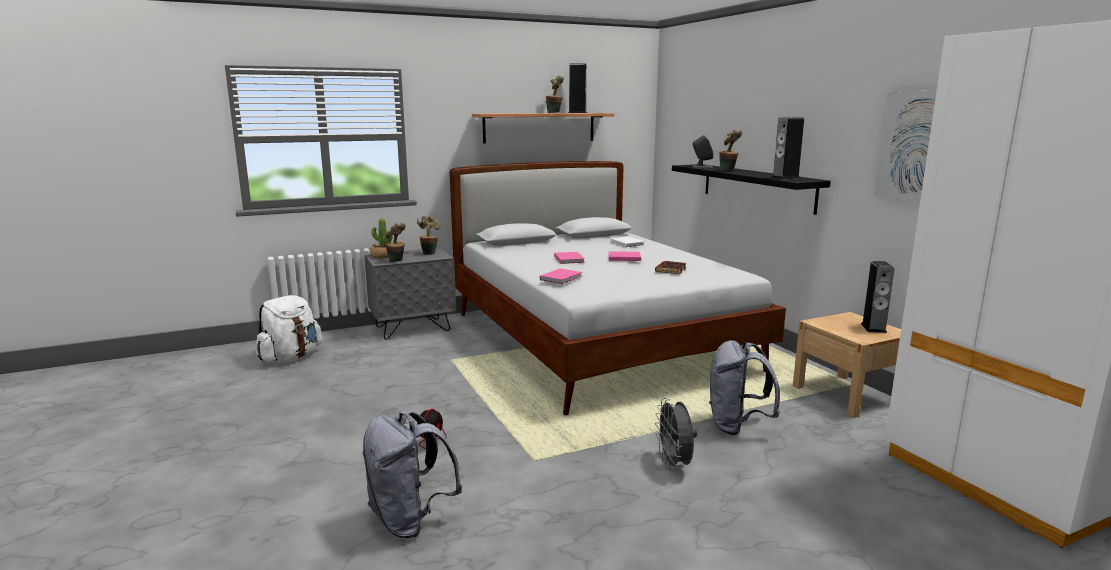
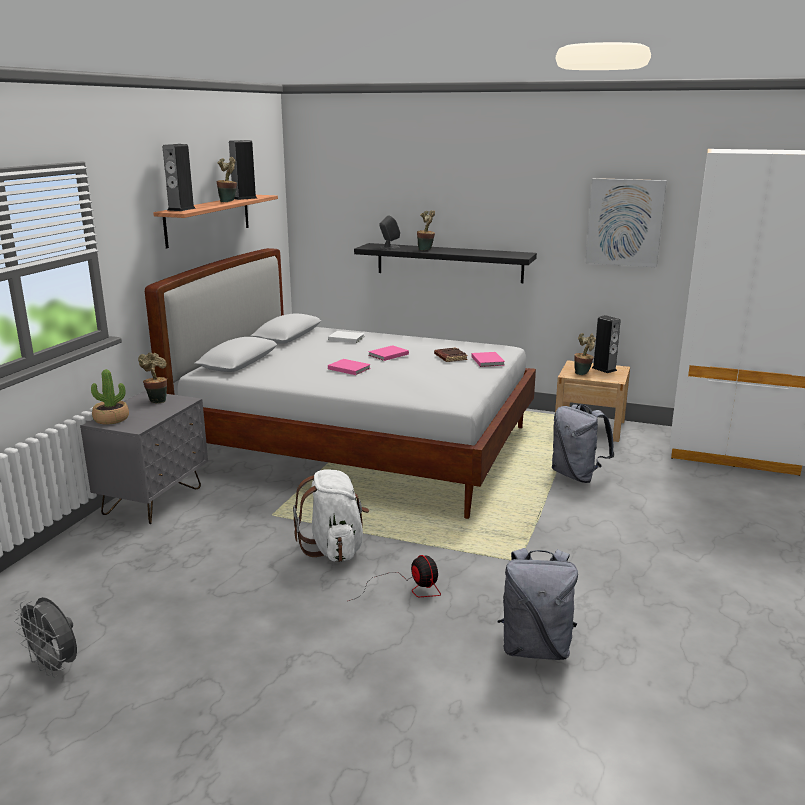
camera: 45 degrees left, 5 degrees up
(290, 357) = (79, 590): white backpack -> white backpack (334, 548)
(396, 261) = (150, 421): potted plant -> potted plant (583, 373)
(562, 278) = (404, 389): pink book -> pink book (488, 360)
(674, 464) = (595, 518): grey fan -> grey fan (55, 667)
(785, 178) = (501, 254): speaker -> speaker (181, 209)

